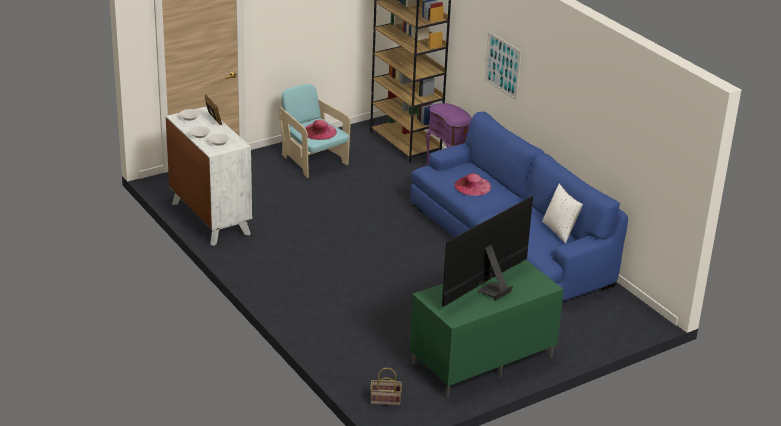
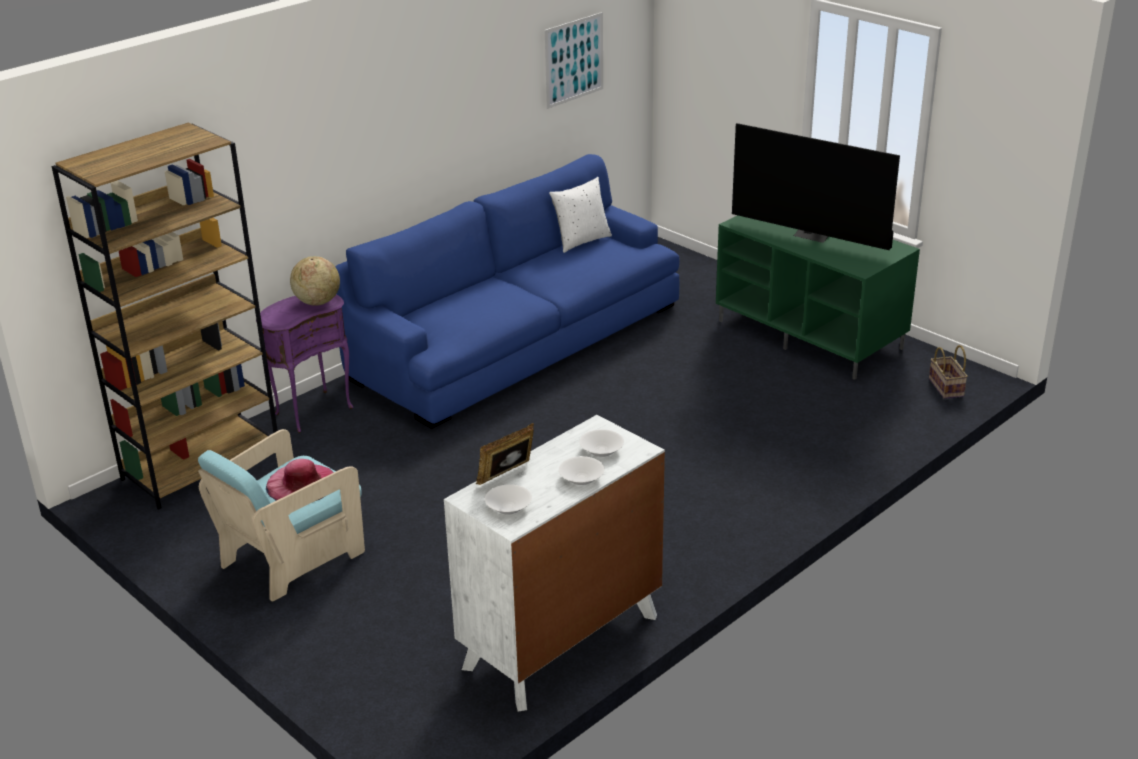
camera: 100 degrees left, 0 degrees up
(456, 118) = (317, 302): none -> globe
(472, 186) = (483, 306): pink hat -> none
(502, 65) = (335, 161): picture -> picture (574, 60)

